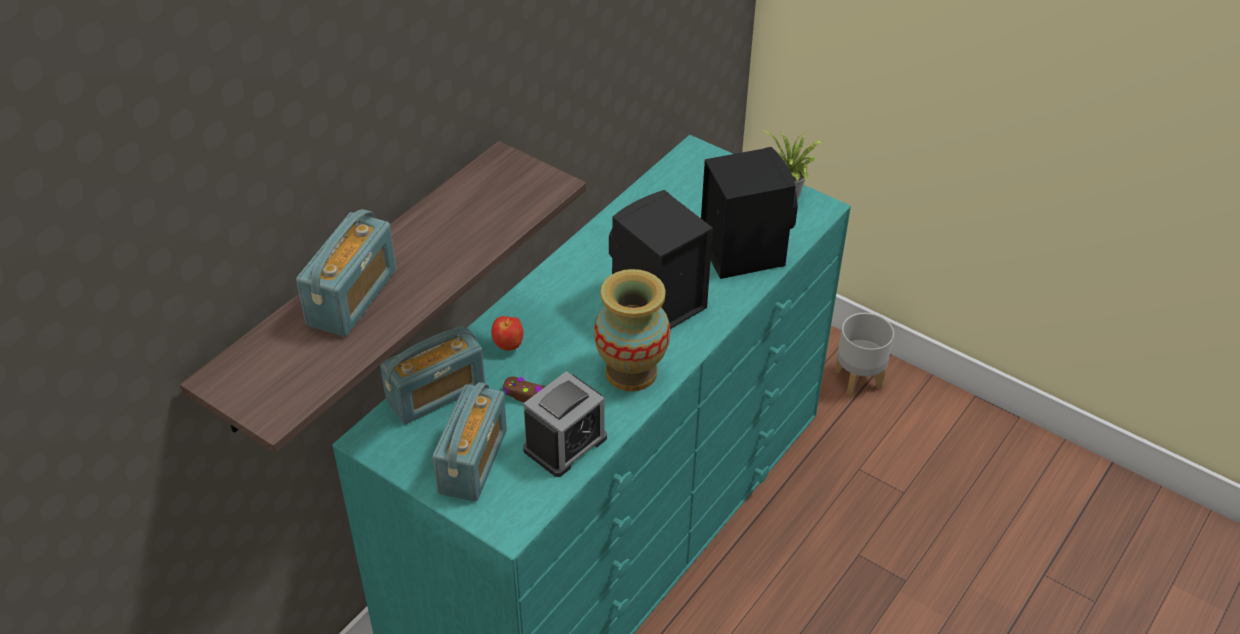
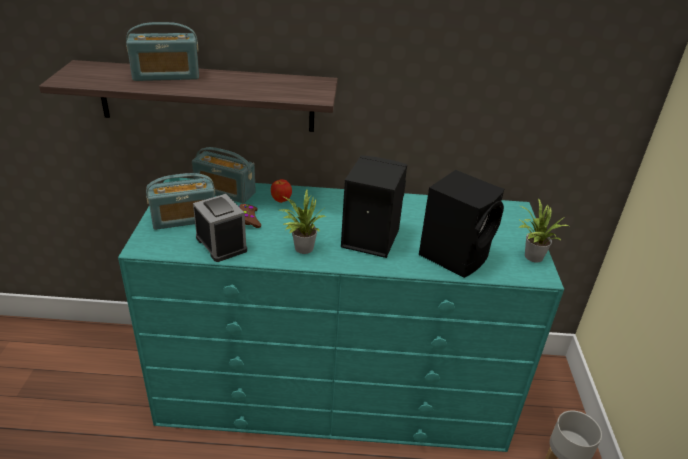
camera: 55 degrees right, 10 degrees down
(565, 444) = (221, 244): alarm clock -> alarm clock turned 135 degrees counterclockwise
(631, 372) = (301, 248): vase -> potted plant

